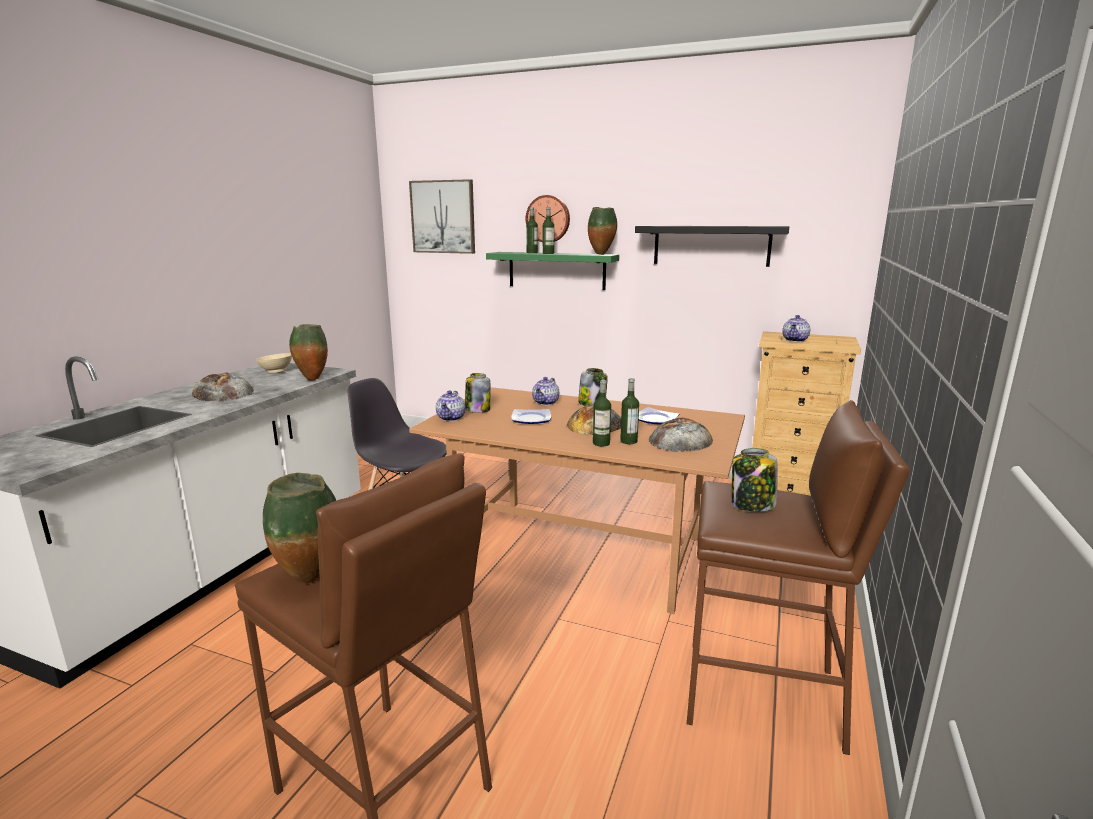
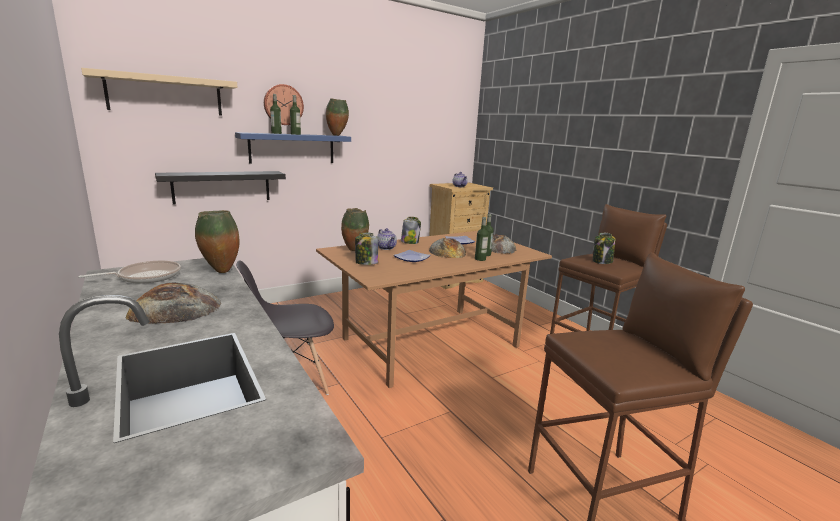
camera: 55 degrees left, 0 degrees up
(276, 371) = (146, 277): beige bowl -> frying pan
(311, 580) = (636, 363): vase -> vase (355, 250)
(443, 217) = (165, 95): picture -> beige shelf
(451, 418) = (370, 272): teapot -> none
(556, 270) = (292, 148): green shelf -> blue shelf
(711, 245) = (400, 130): black shelf -> black shelf (222, 187)

